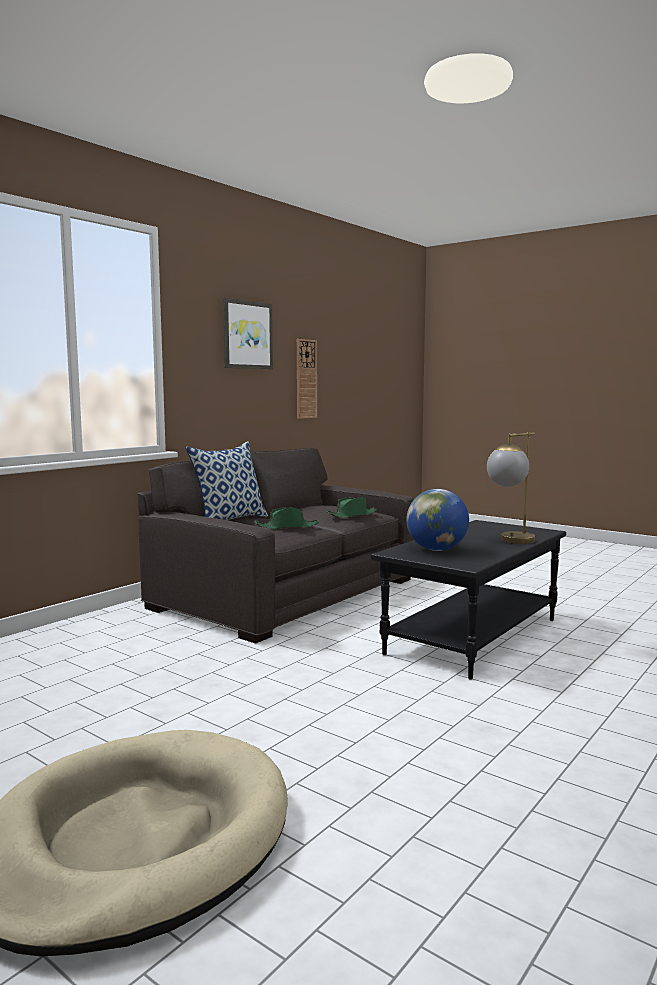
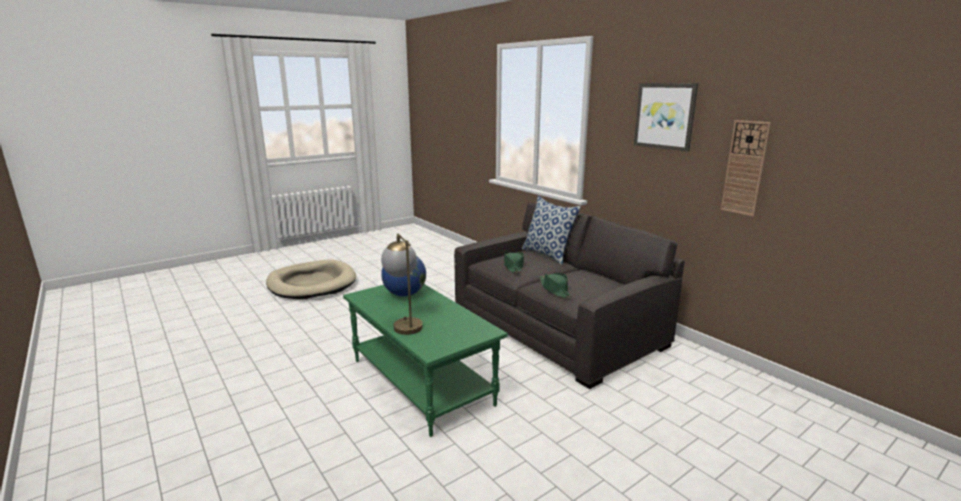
camera: 105 degrees right, 10 degrees up
(472, 636) = (422, 381): black coffee table -> green coffee table

